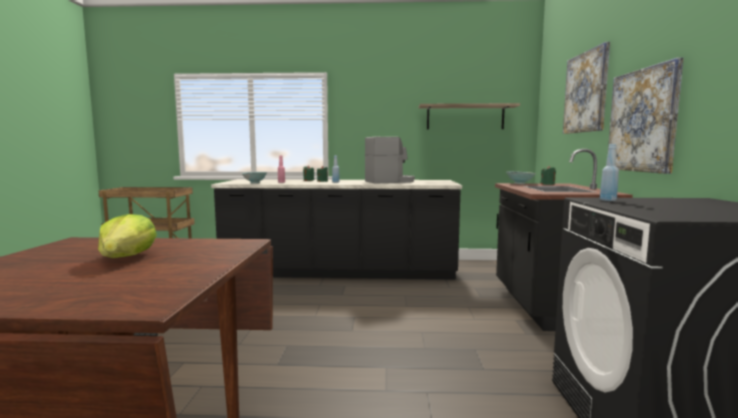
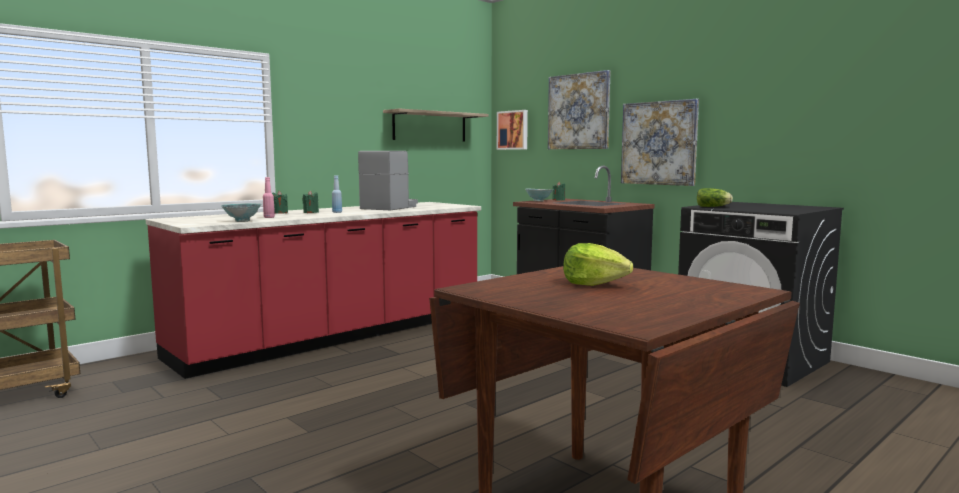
camera: 45 degrees left, 0 degrees up
(340, 272) = (336, 335): black counter -> red counter
(547, 117) = (513, 130): none -> picture
(608, 200) = (714, 207): blue bottle -> lettuce

